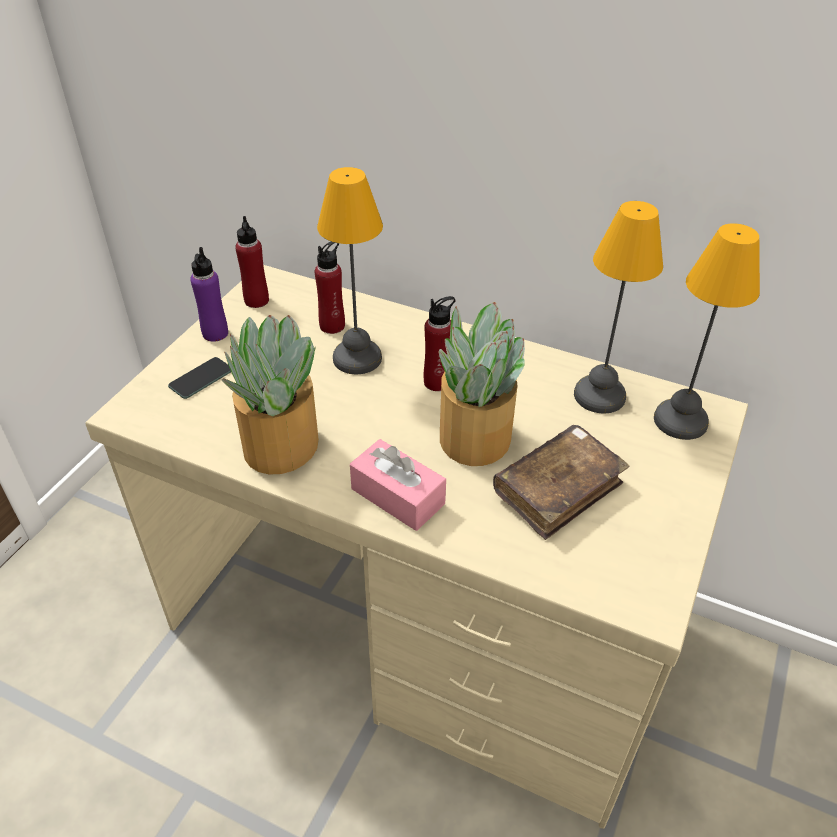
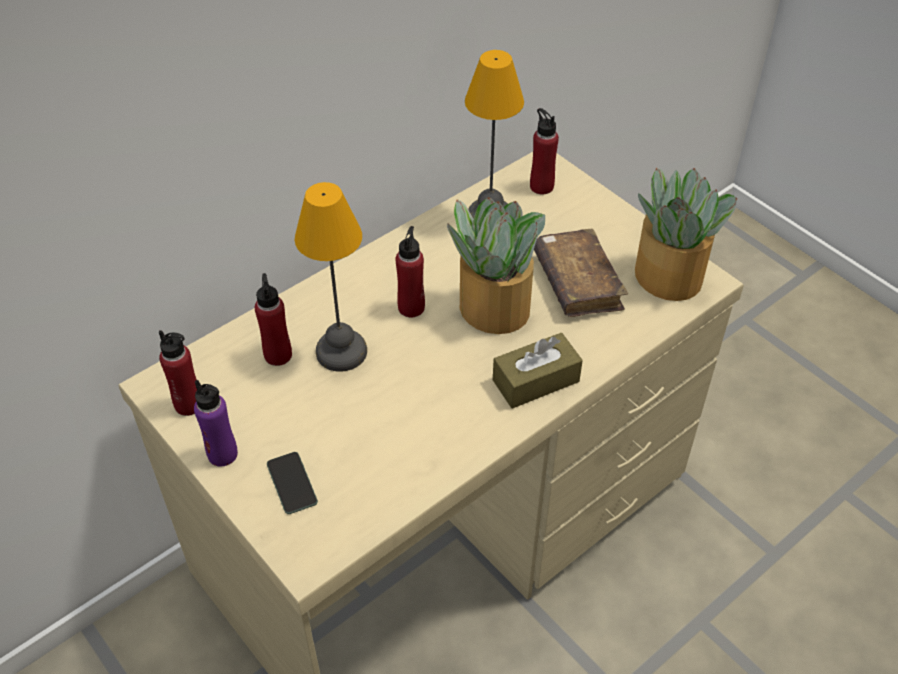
camera: 65 degrees left, 5 degrees up
(279, 446) = (430, 444): potted plant -> potted plant (669, 277)
(397, 496) = (536, 381): pink tissue box -> brown tissue box
(679, 419) = (541, 186): table lamp -> red bottle

